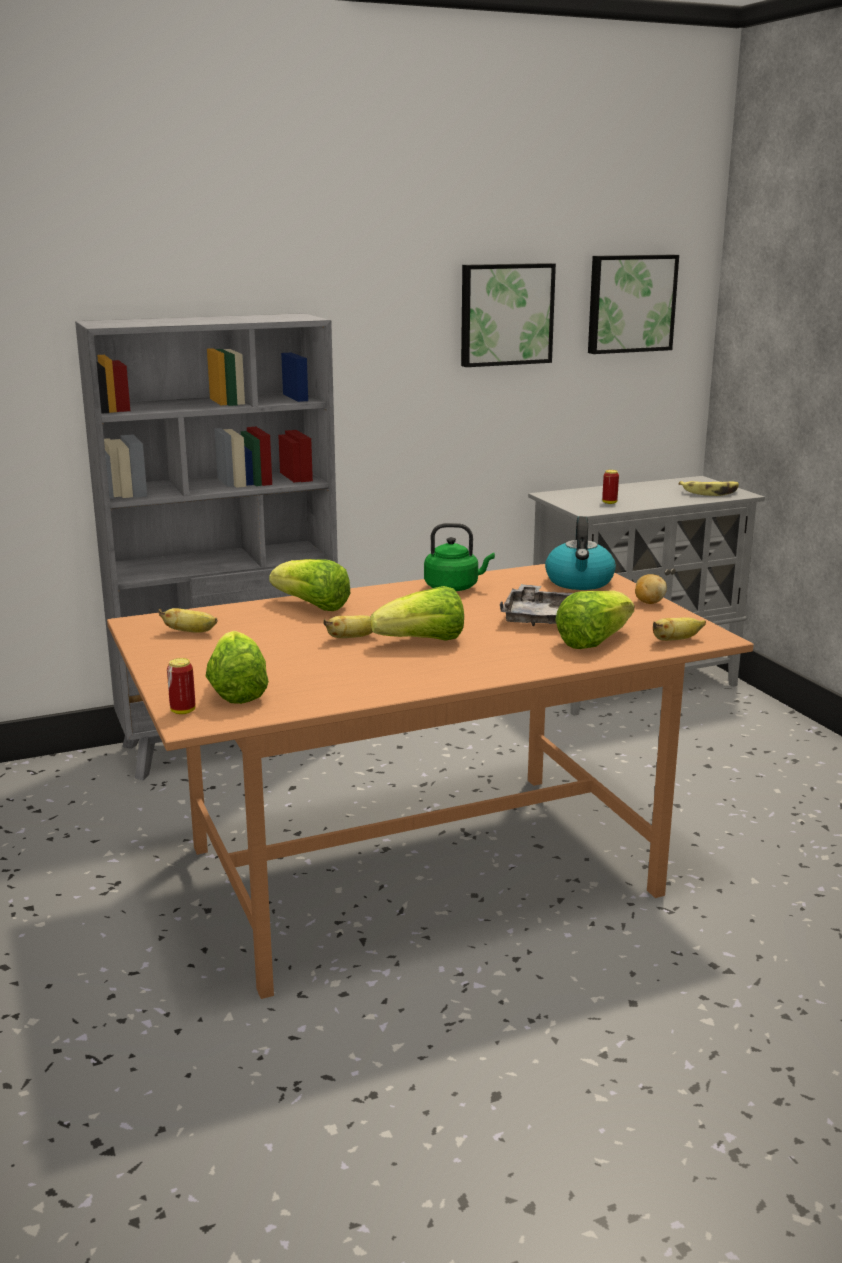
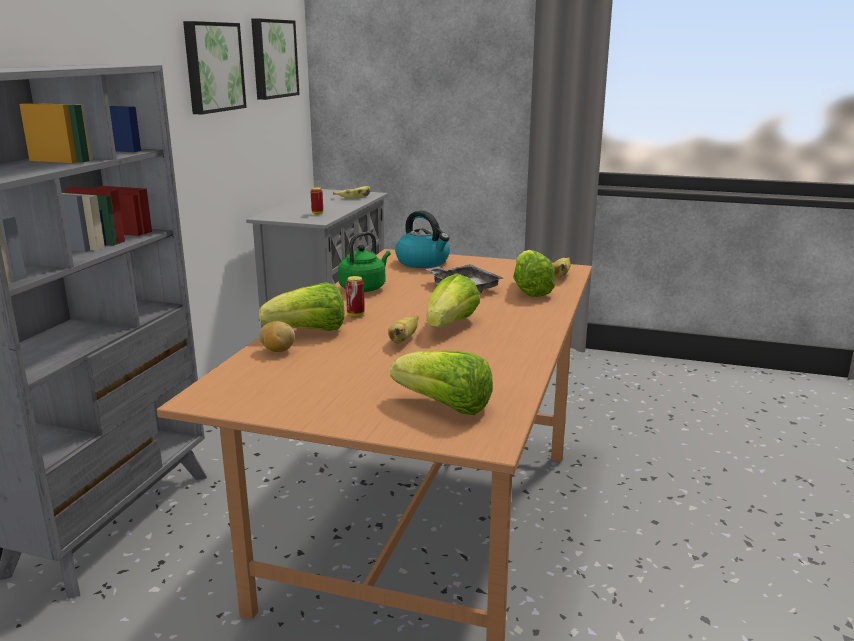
camera: 50 degrees left, 0 degrees up
(183, 711) = (456, 439): can -> can (355, 314)
(191, 632) = (274, 385): banana -> none
(648, 602) = (490, 262): potato -> potato (277, 350)

